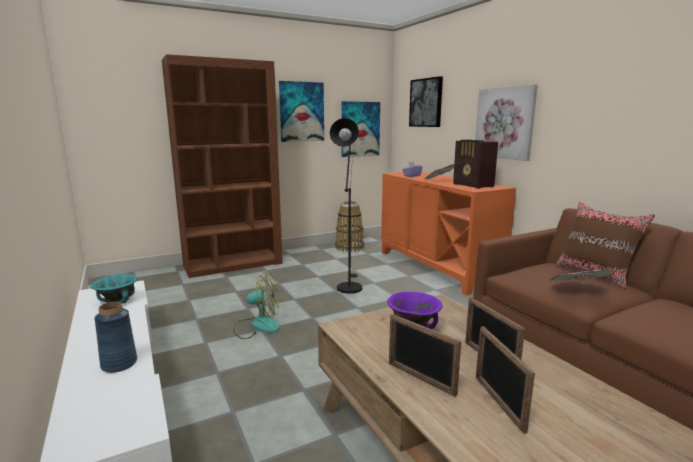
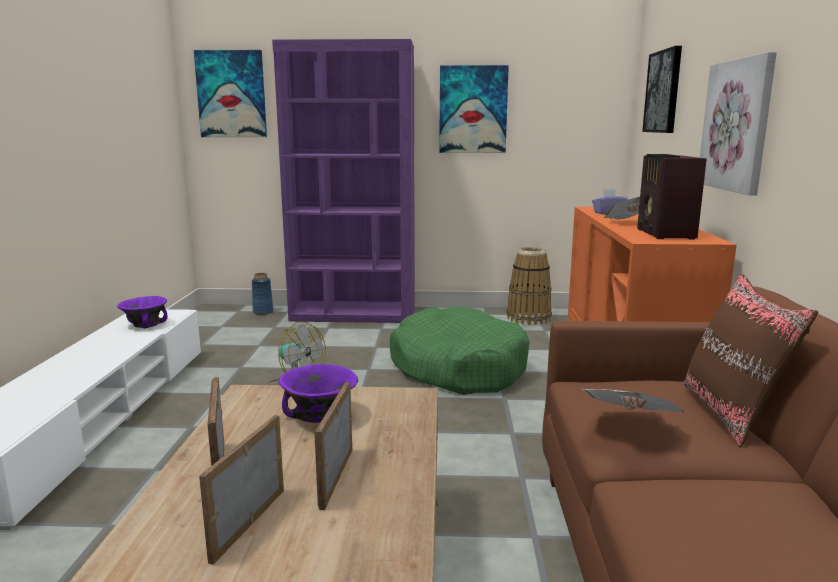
camera: 30 degrees right, 0 degrees up
(117, 301) = (145, 325): turquoise bowl -> purple bowl
(119, 364) = (62, 382): blue vase -> blue vase (263, 312)
(233, 264) = (354, 315): brown bookcase -> purple bookcase
(349, 286) = (458, 368): black floor lamp -> green dog bed
(360, 129) = (570, 136): picture -> picture (231, 94)

